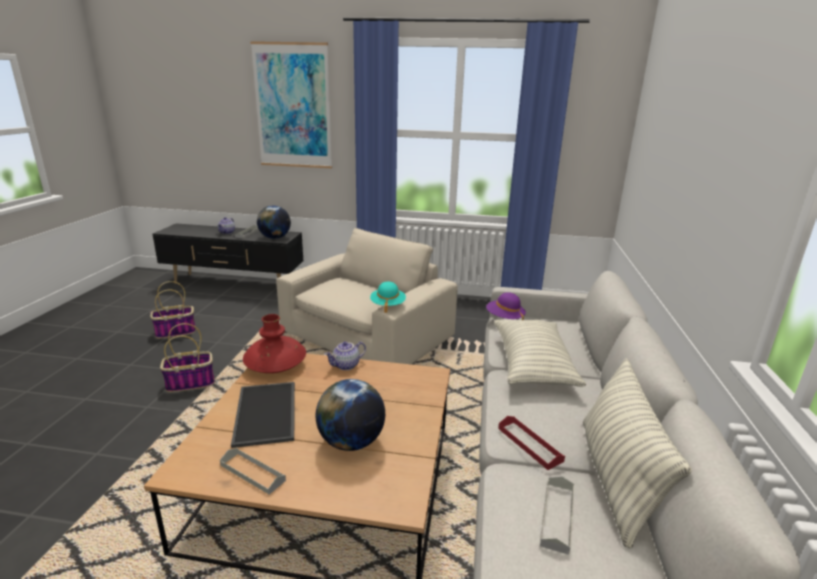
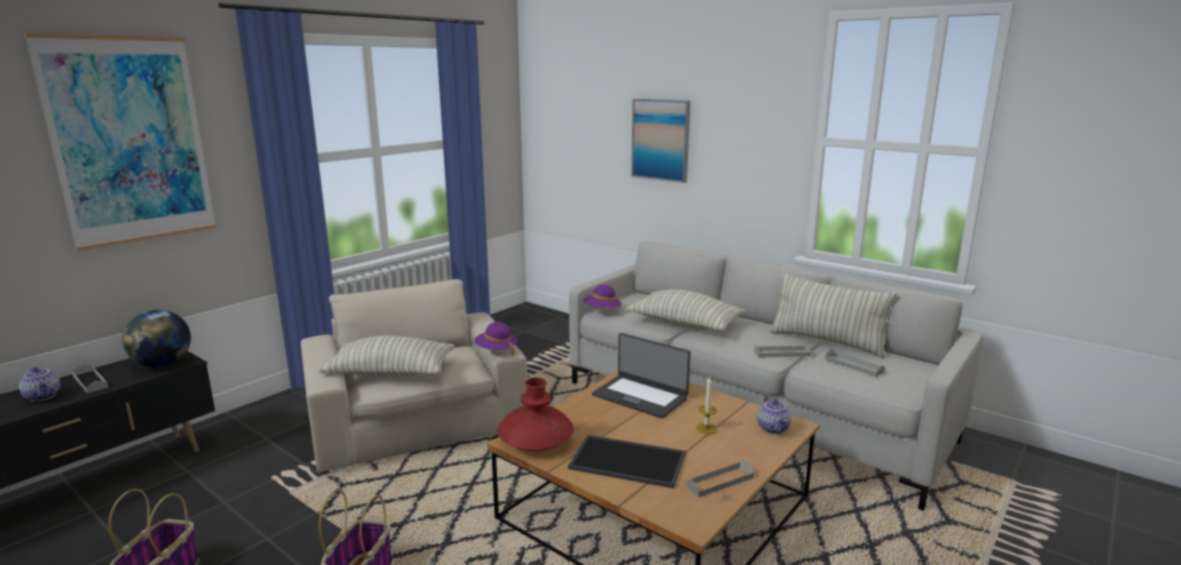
camera: 60 degrees left, 5 degrees down
(332, 289) = (391, 374): none -> pillow
(346, 366) = (578, 405): teapot -> teapot (774, 429)
(351, 442) = (706, 428): globe -> candle
(387, 305) = (496, 350): turquoise hat -> purple hat
(387, 390) = (640, 396): none -> laptop
(529, 444) = (782, 353): red tray -> grey tray
(692, 159) = (660, 140): none -> picture

